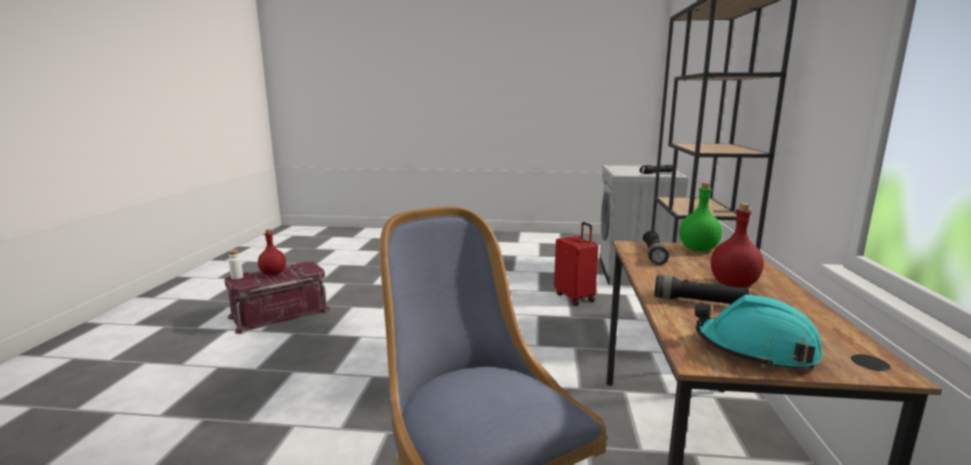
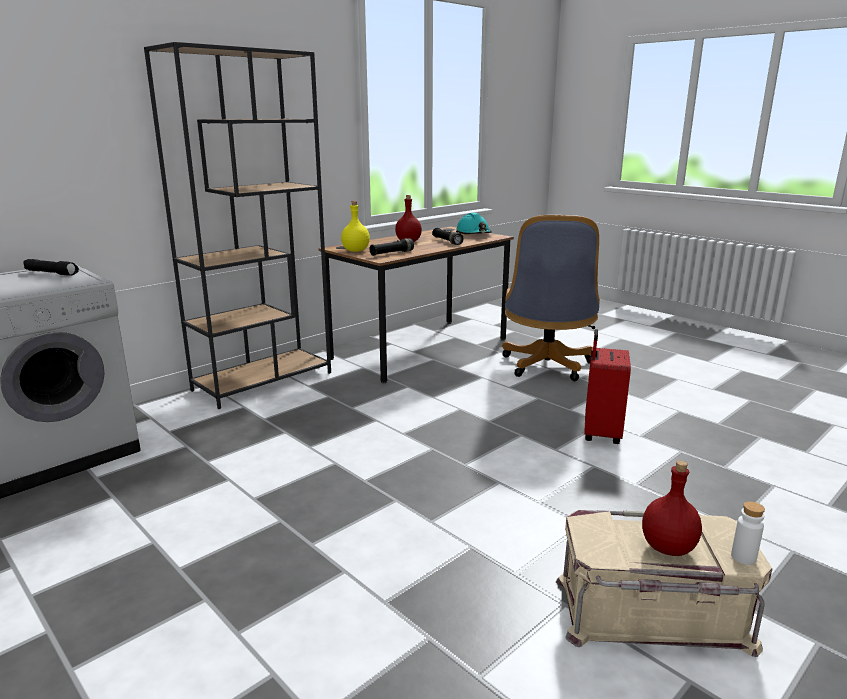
camera: 140 degrees left, 5 degrees up
(280, 313) = (652, 615): red storage box -> beige storage box
(575, 297) = (221, 450): red suitcase -> red suitcase (600, 434)
(697, 249) = (356, 251): green bottle -> yellow bottle

